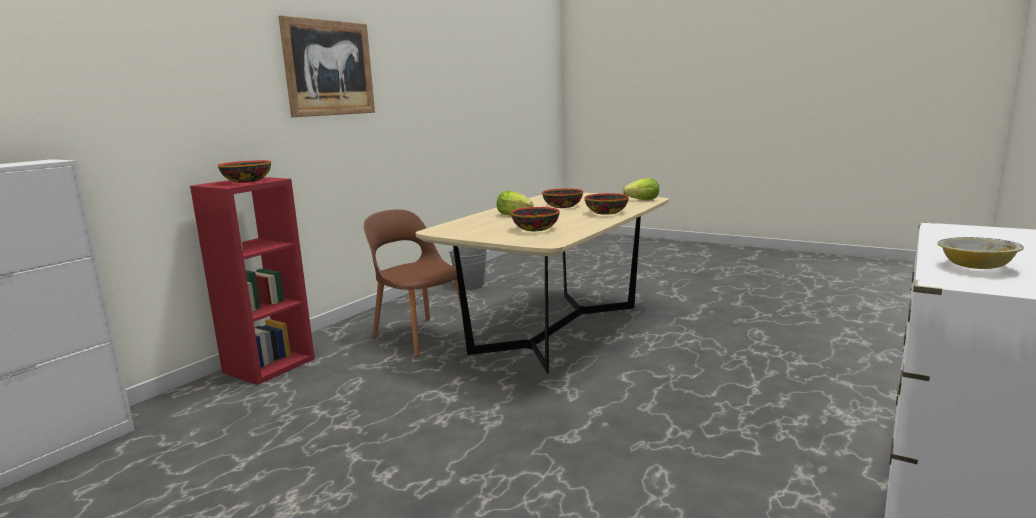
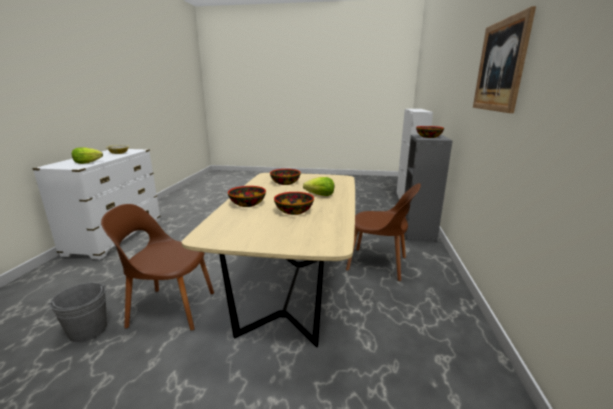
camera: 155 degrees right, 5 degrees up
(269, 365) = (418, 233): red bookcase -> grey bookcase
(470, 285) = (454, 355): grey bucket -> grey bucket (88, 330)
(643, 200) = (214, 232): lettuce -> lettuce (87, 163)
(707, 332) = (170, 308): none -> brown chair

